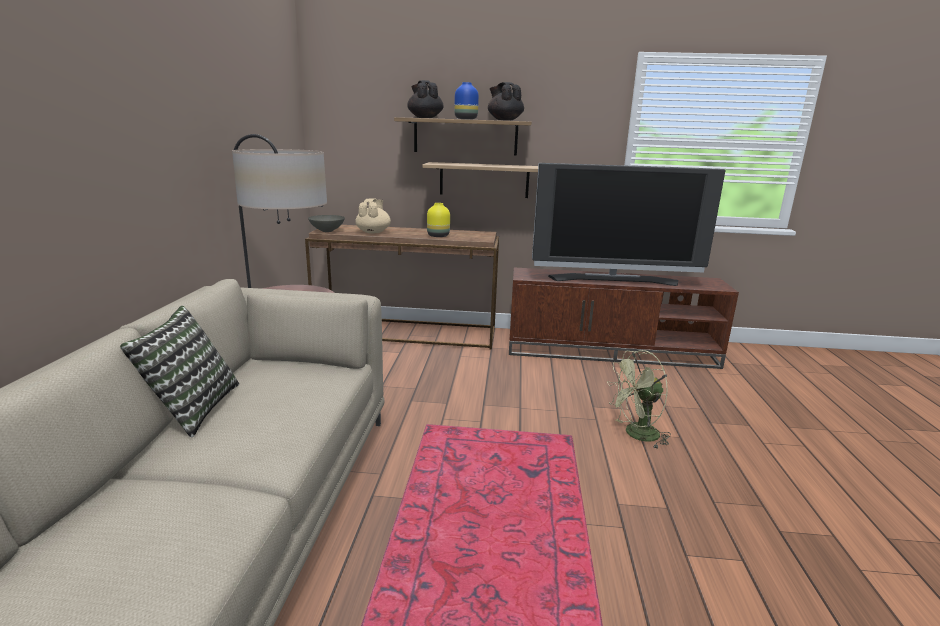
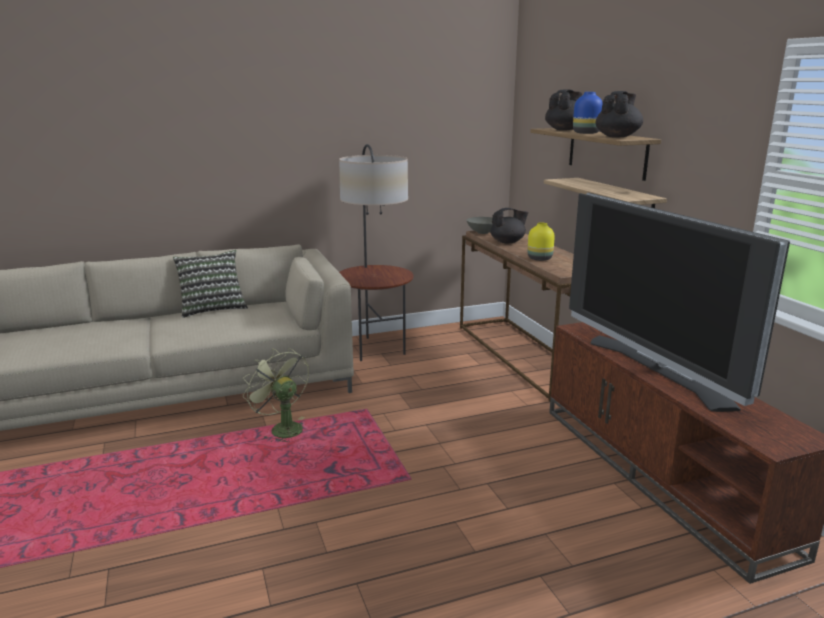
camera: 65 degrees right, 0 degrees up
(373, 232) = (508, 242): beige teapot -> black teapot
(636, 435) = (450, 519): green fan -> green fan (281, 428)

